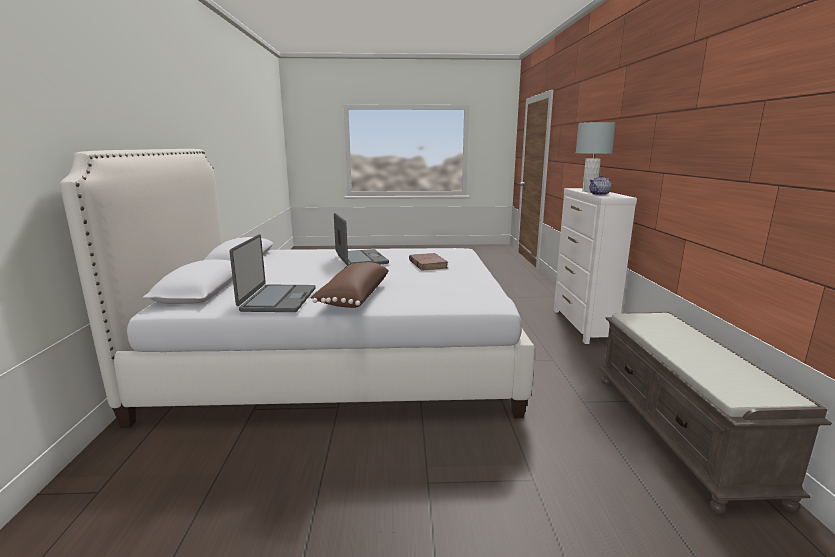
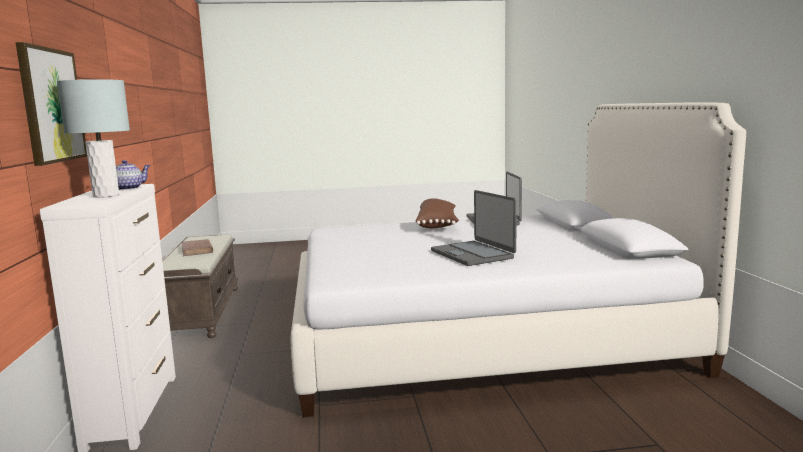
camera: 175 degrees right, 5 degrees down
(428, 264) = (382, 253): brown book -> brown book (197, 250)
(619, 136) = (51, 105): none -> picture

